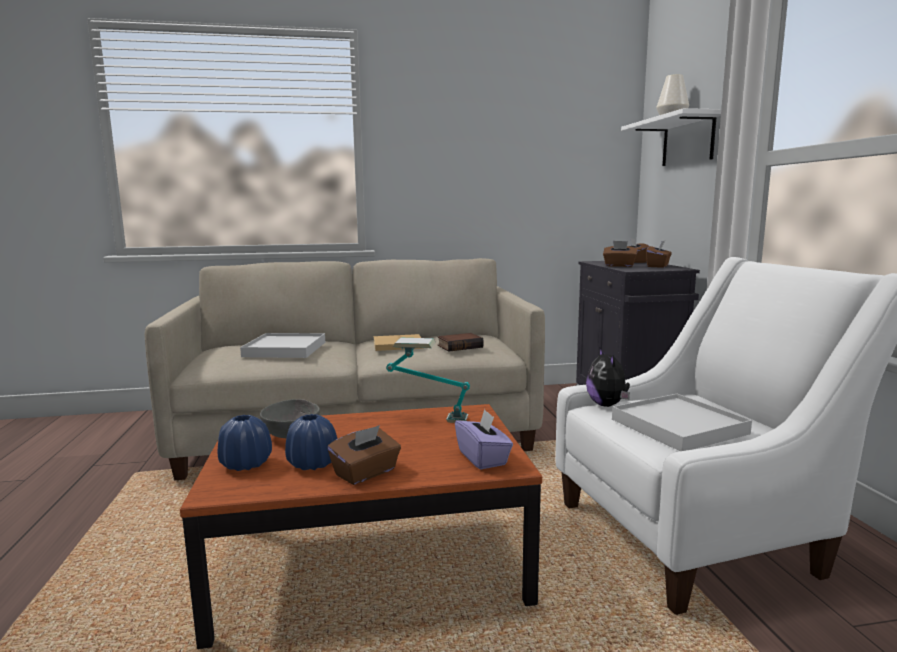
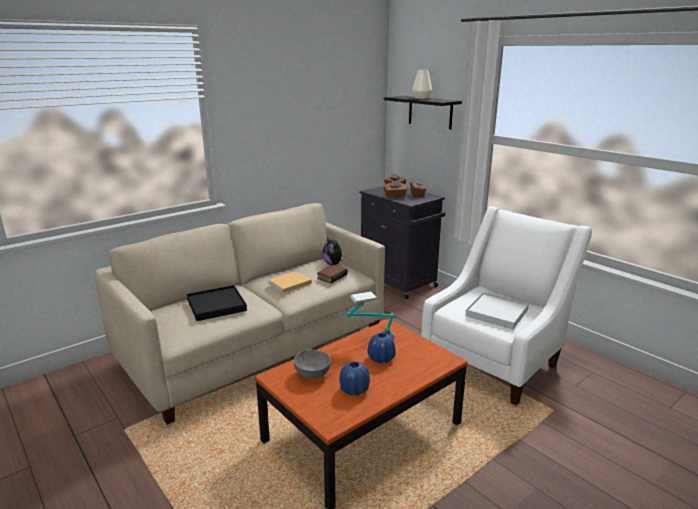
camera: 30 degrees left, 10 degrees up
(246, 464) = (318, 402): blue vase -> blue vase (381, 358)
(285, 349) = (216, 305): white tray -> black tray
(366, 473) = (389, 386): brown tissue box -> none
(483, 458) = (431, 358): purple tissue box -> none
(607, 405) = (452, 305): plush toy -> plush toy (333, 264)
(688, 141) = (430, 112): white shelf -> black shelf

